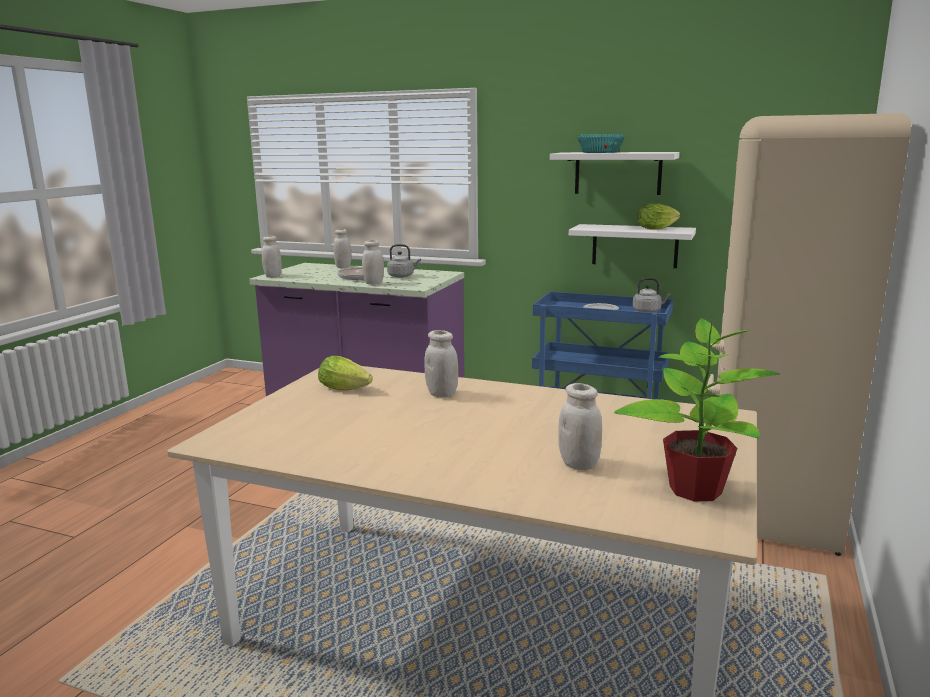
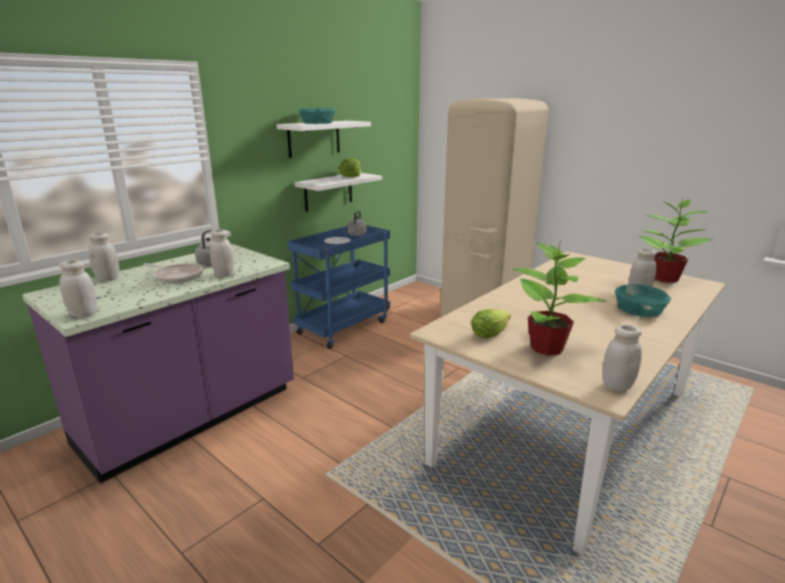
camera: 70 degrees left, 5 degrees up
(315, 413) = (547, 348): none -> potted plant
(442, 394) = (517, 305): white jar -> white jar (617, 385)
(491, 462) = (639, 309): none -> turquoise bowl

